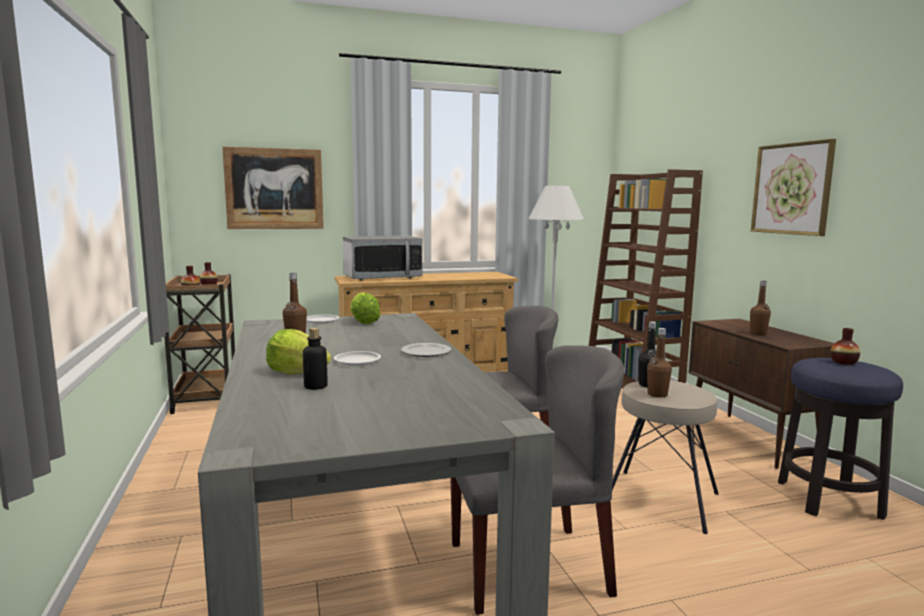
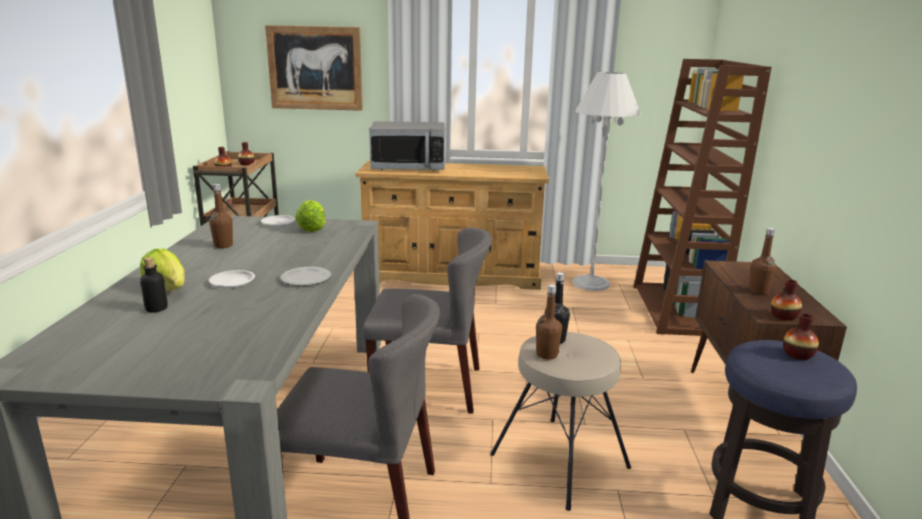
camera: 20 degrees right, 10 degrees up
(792, 189) = (841, 110): picture -> none
(798, 344) = (784, 316): none -> vase

